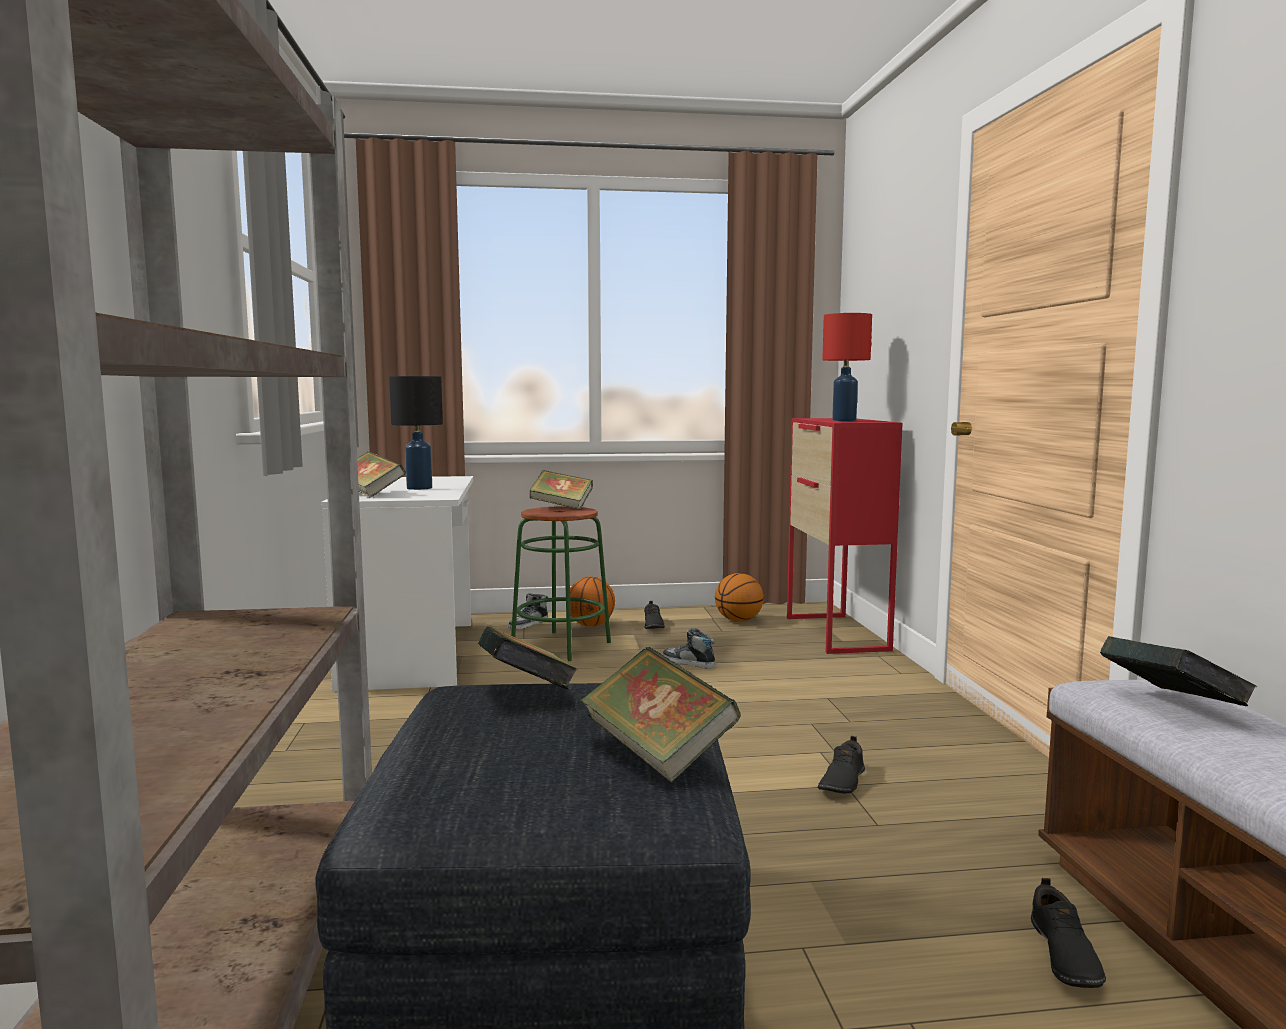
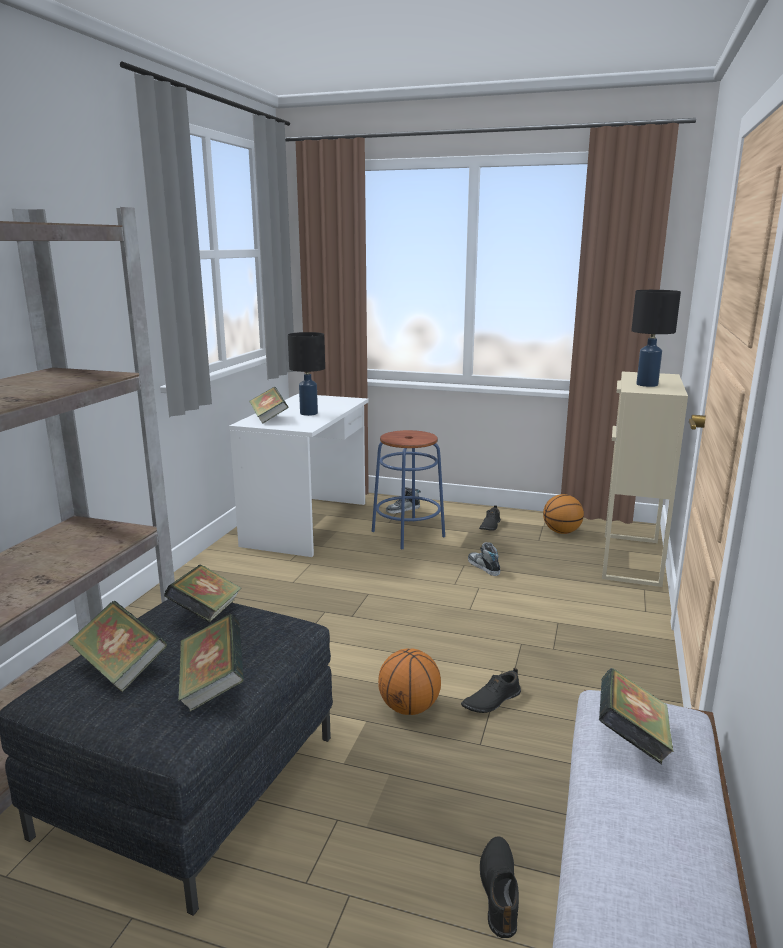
camera: 25 degrees right, 10 degrees up
(561, 507) = (417, 432): book -> book (120, 668)
(561, 646) = (408, 534): green stool -> blue stool
(591, 625) = (445, 518): basketball -> basketball (409, 708)
(834, 634) = (629, 559): red cabinet -> beige cabinet
(845, 420) = (647, 385): red table lamp -> black table lamp
(1063, 955) = (500, 890): black shoe -> black shoe turned 150 degrees clockwise

